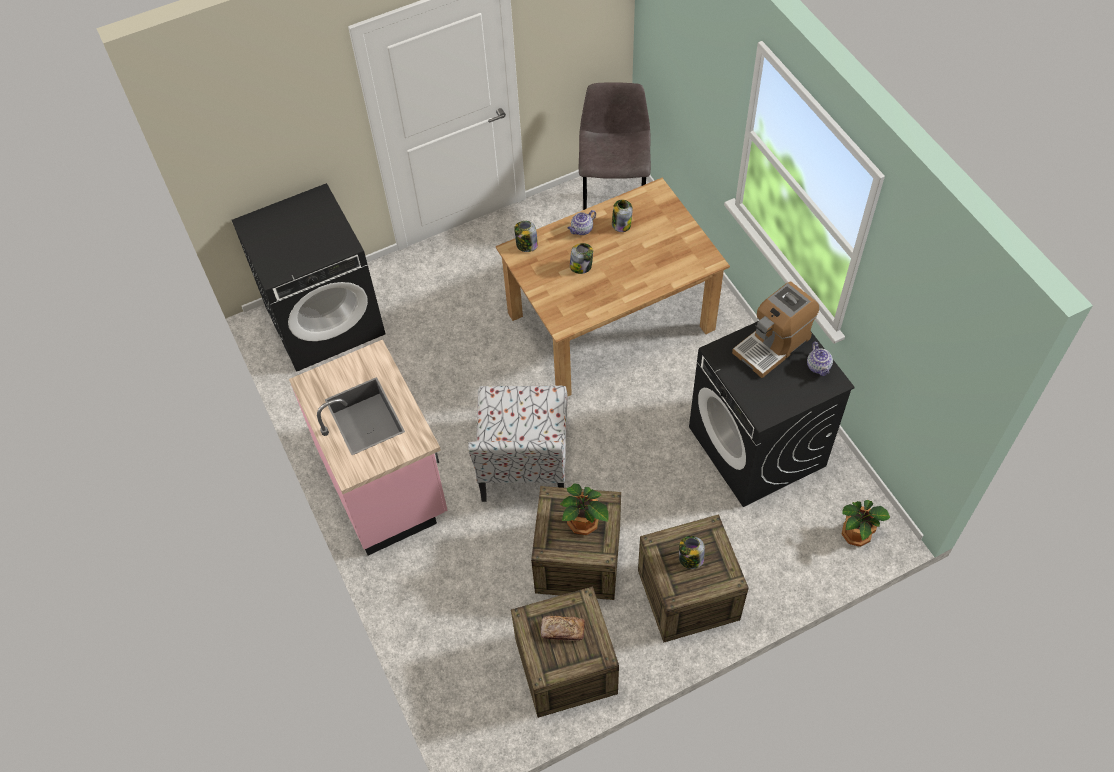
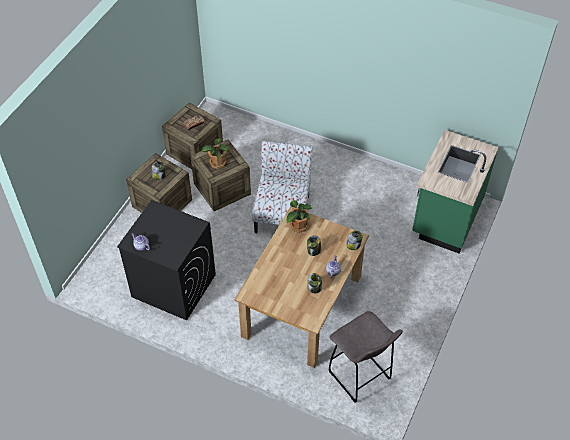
camera: 140 degrees right, 5 degrees down
(325, 320) = (446, 217): black washing machine -> green counter
(385, 483) = (335, 168): pink counter -> none
(523, 462) = (282, 212): chair -> chair turned 45 degrees clockwise
(773, 344) = (172, 244): coffee machine -> none
(857, 535) = (97, 272): potted plant -> potted plant (298, 226)

